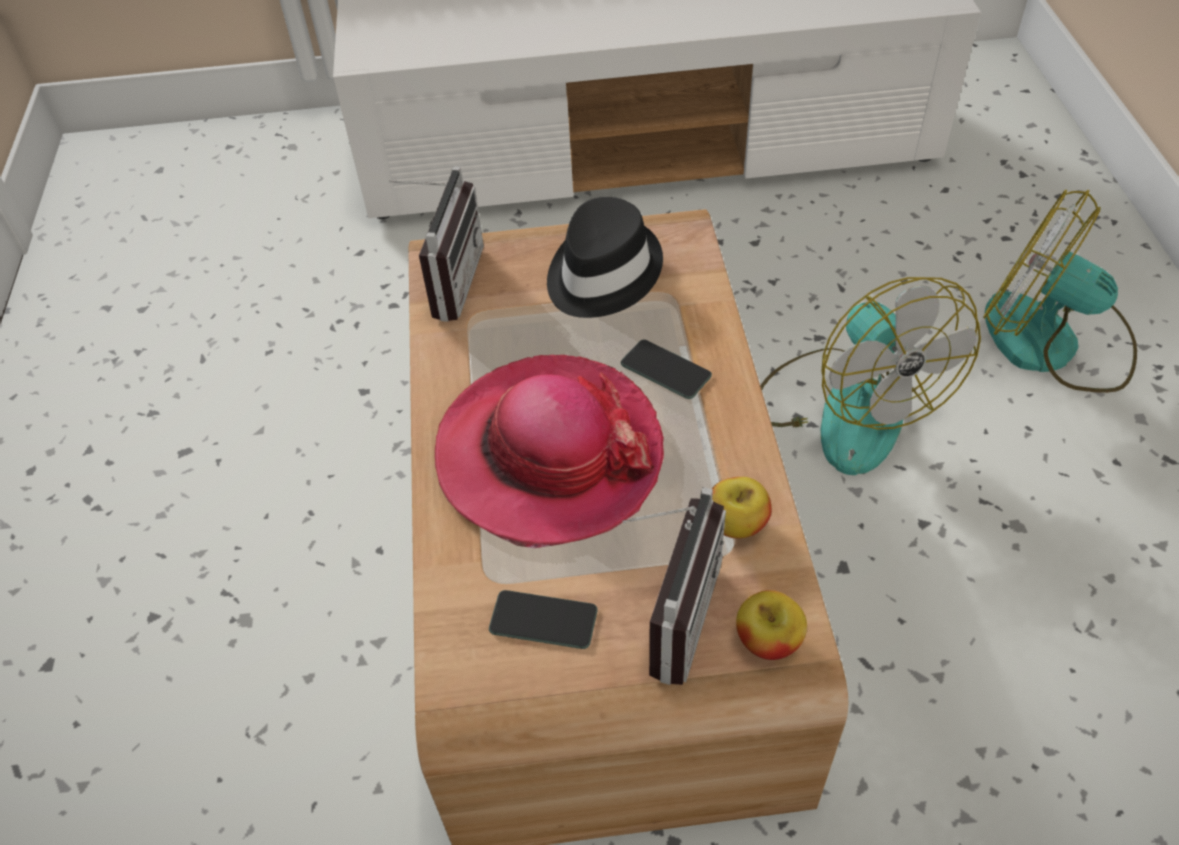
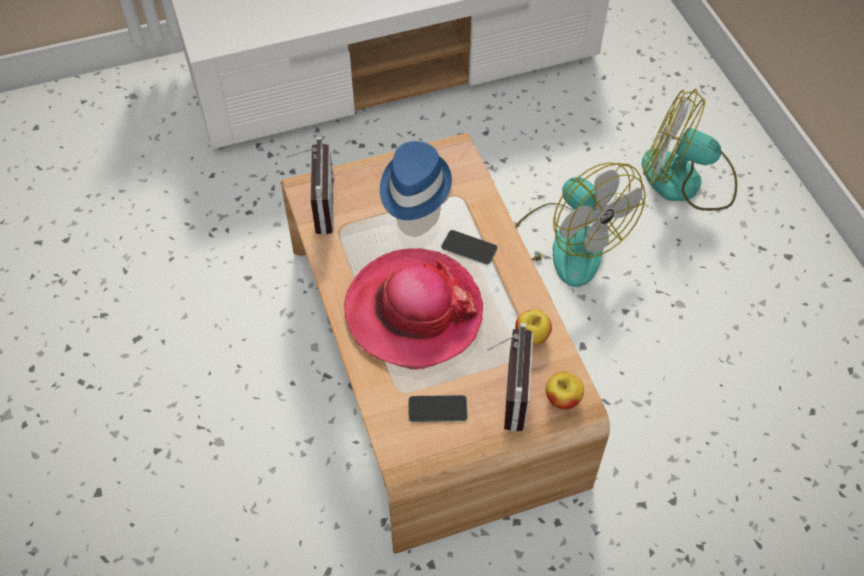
camera: 15 degrees left, 5 degrees up
(601, 273) = (413, 188): black hat -> blue hat

